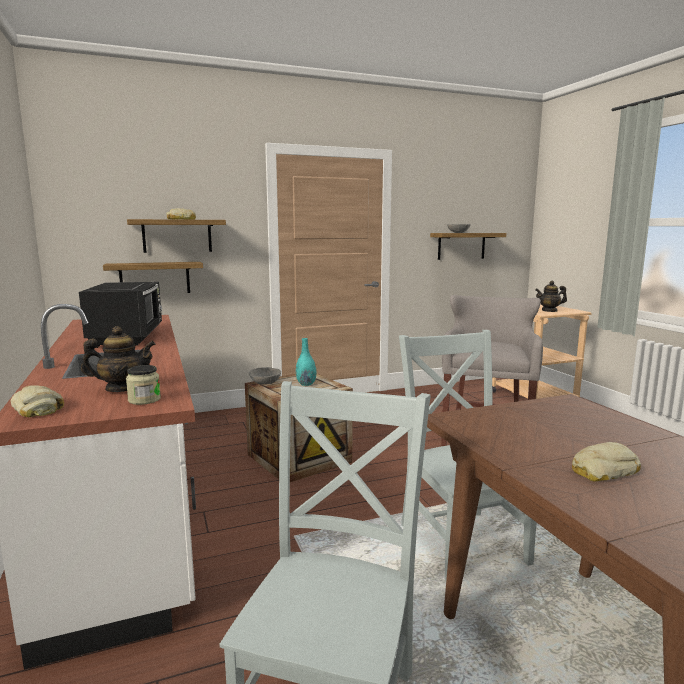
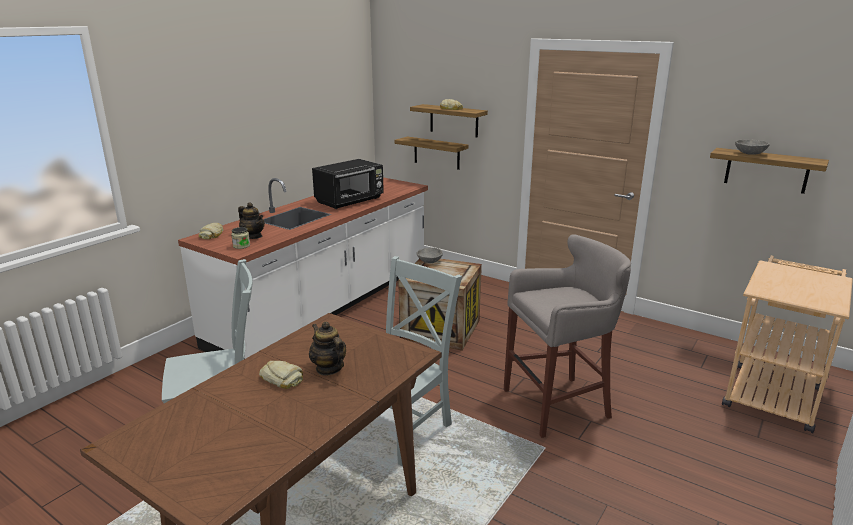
camera: 55 degrees right, 10 degrees up
(306, 384) = (448, 273): turquoise vase -> none
(549, 310) = (793, 292): teapot -> teapot (328, 368)

